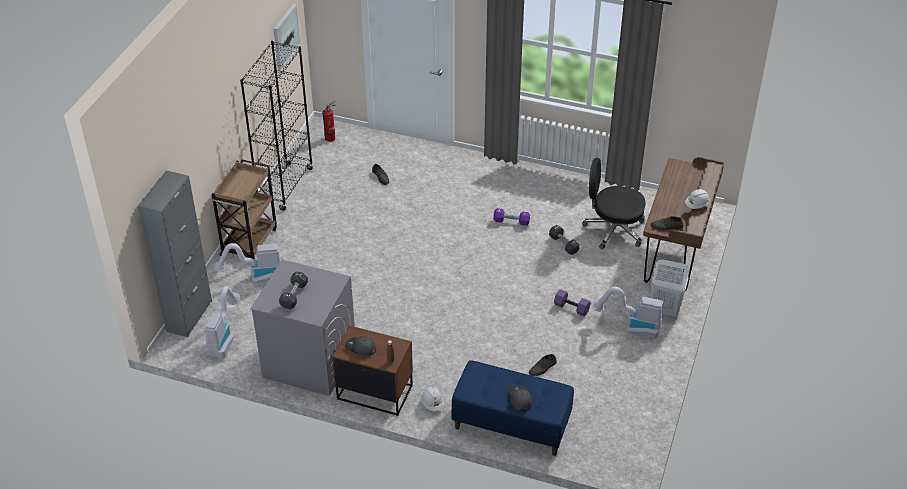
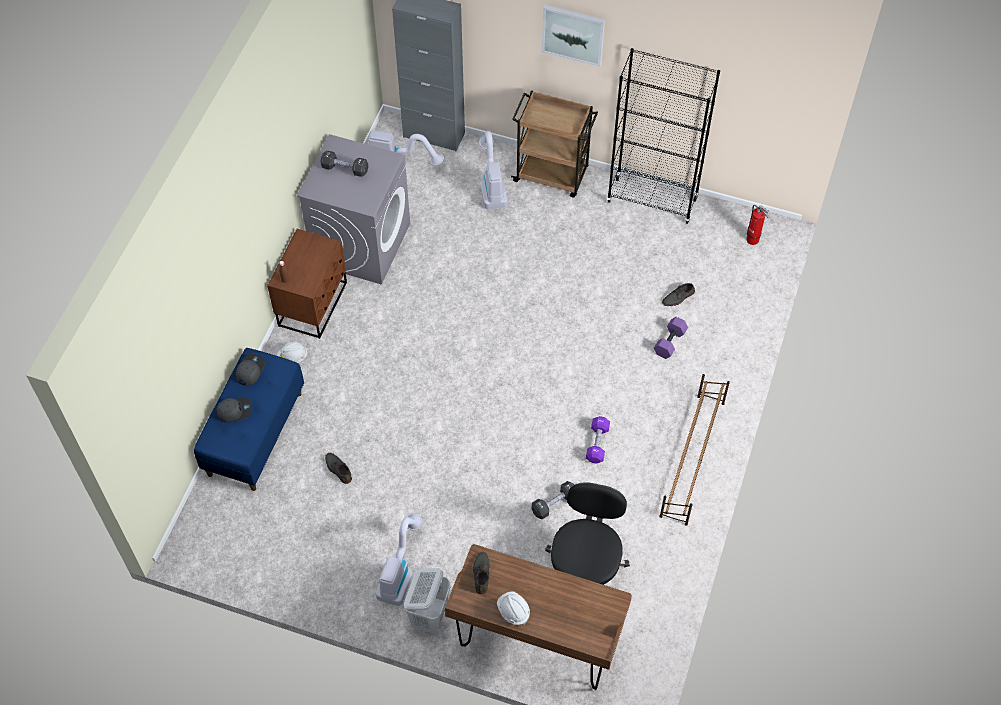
camera: 90 degrees right, 15 degrees up
(285, 36) = (767, 96): picture -> picture (573, 34)
(360, 348) = (306, 252): grey cap -> grey cap (250, 370)
(521, 176) = (692, 459): none -> brown shoe rack
(572, 307) = (437, 506): purple dumbbell -> purple dumbbell (670, 343)

